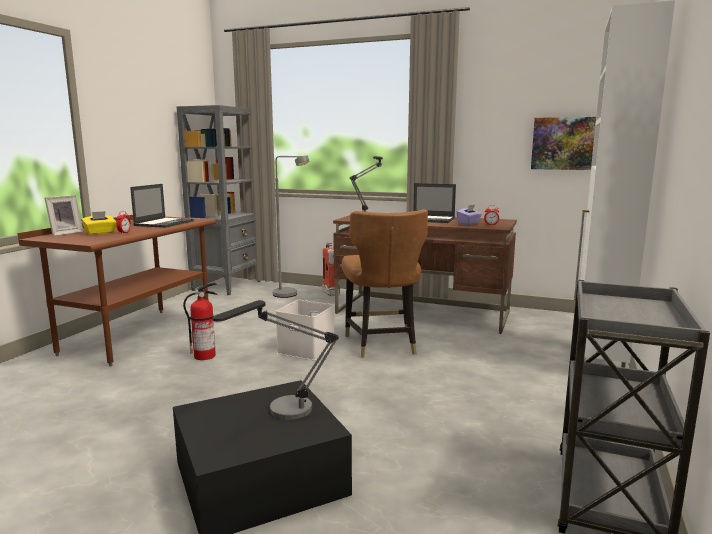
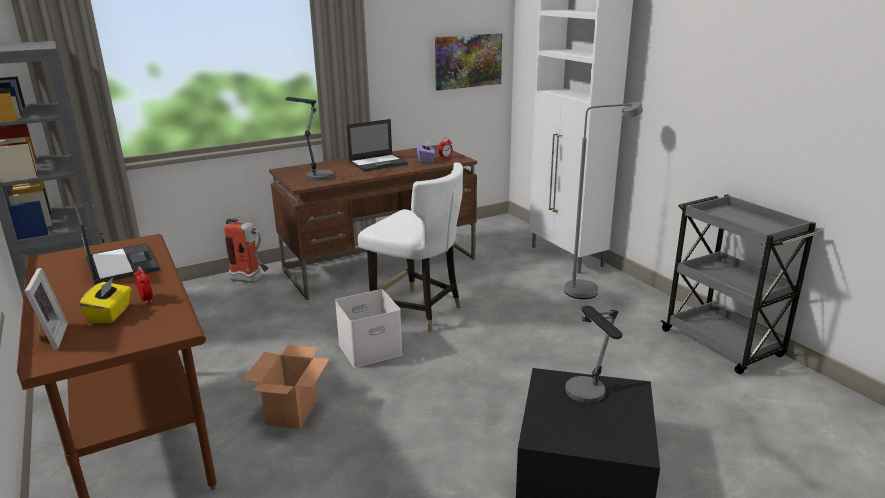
camera: 50 degrees left, 10 degrees up
(205, 355) = (292, 411): fire extinguisher -> cardboard box
(290, 295) = (203, 301): grey floor lamp -> grey floor lamp (589, 290)
(382, 344) = (417, 311): brown chair -> white chair

